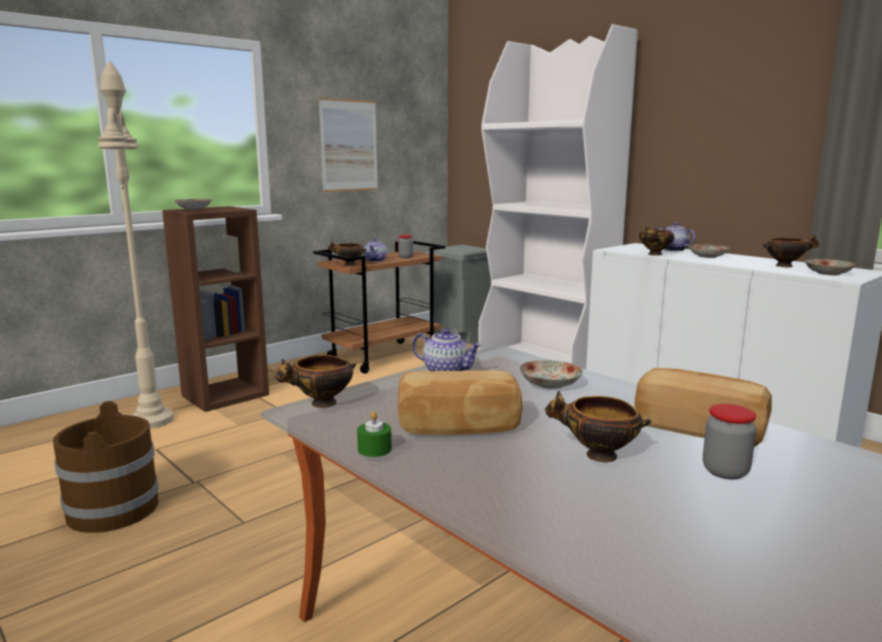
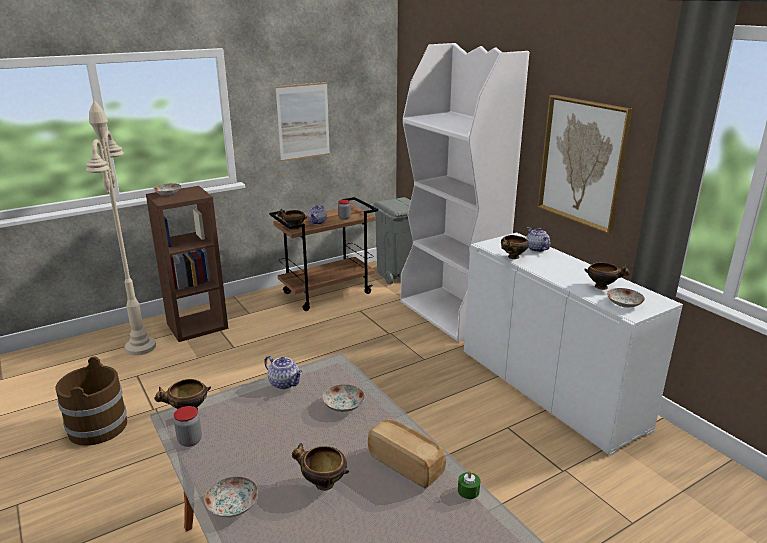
camera: 10 degrees right, 10 degrees up
(374, 449) = (196, 460): green candle -> green candle (468, 491)
(458, 428) = (257, 446): bread -> none
(708, 256) = (554, 264): plate -> plate (233, 505)
(717, 144) = (582, 162): none -> picture
(725, 471) = (388, 508): jar -> jar (190, 440)

